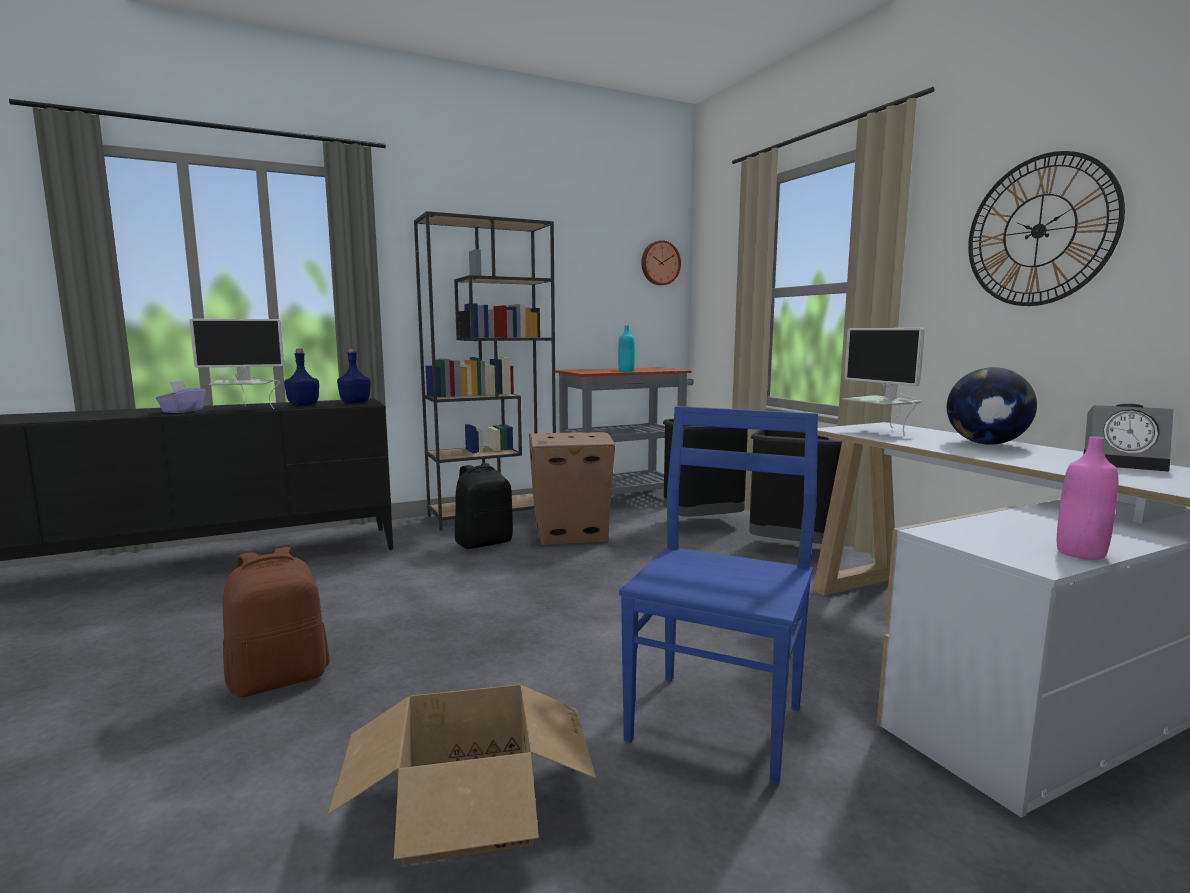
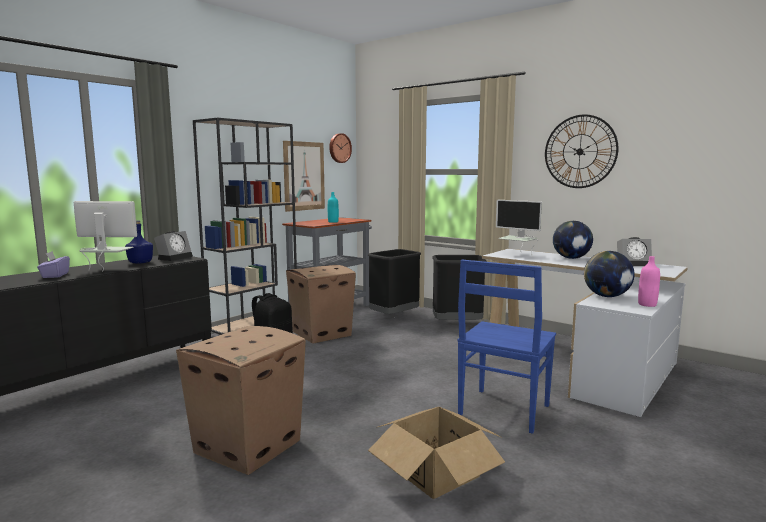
camera: 25 degrees left, 0 degrees up
(245, 410) = (108, 270): monitor -> monitor turned 135 degrees counterclockwise
(280, 678) = (249, 446): brown backpack -> cardboard box
(355, 402) = (175, 257): blue bottle -> alarm clock
(595, 303) = (304, 176): none -> picture
(717, 720) = (503, 411): blue chair -> blue chair turned 150 degrees counterclockwise
(997, 524) = (607, 296): none -> globe

